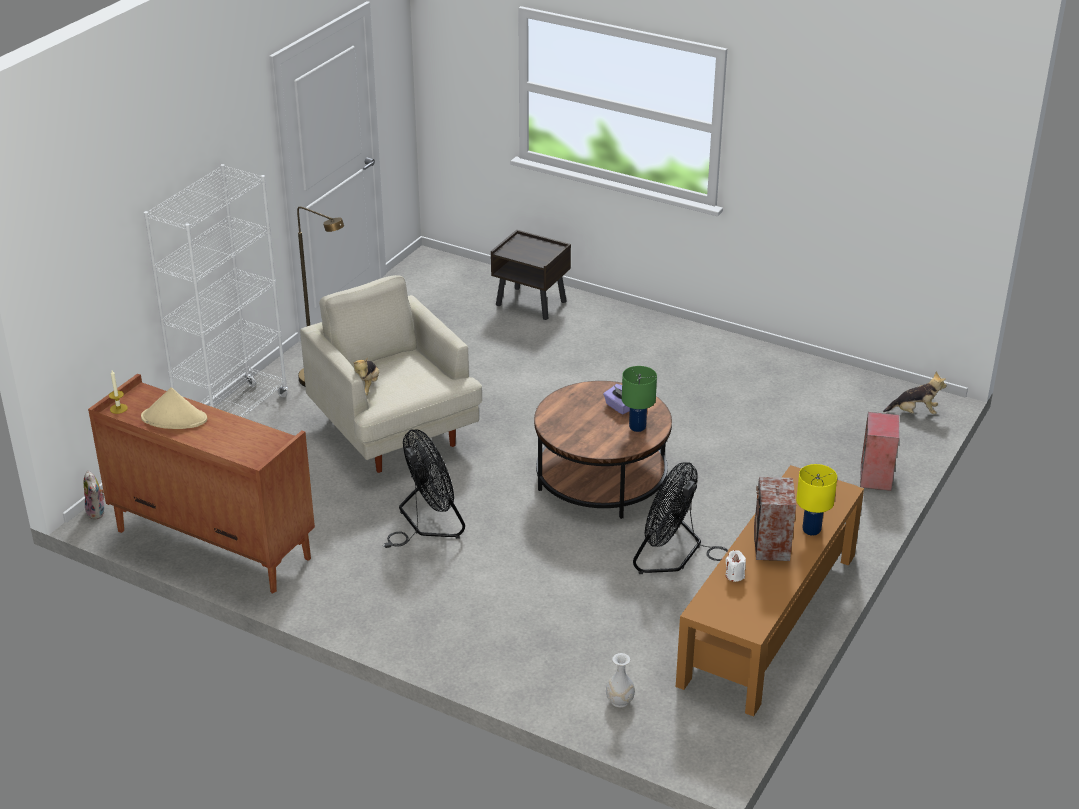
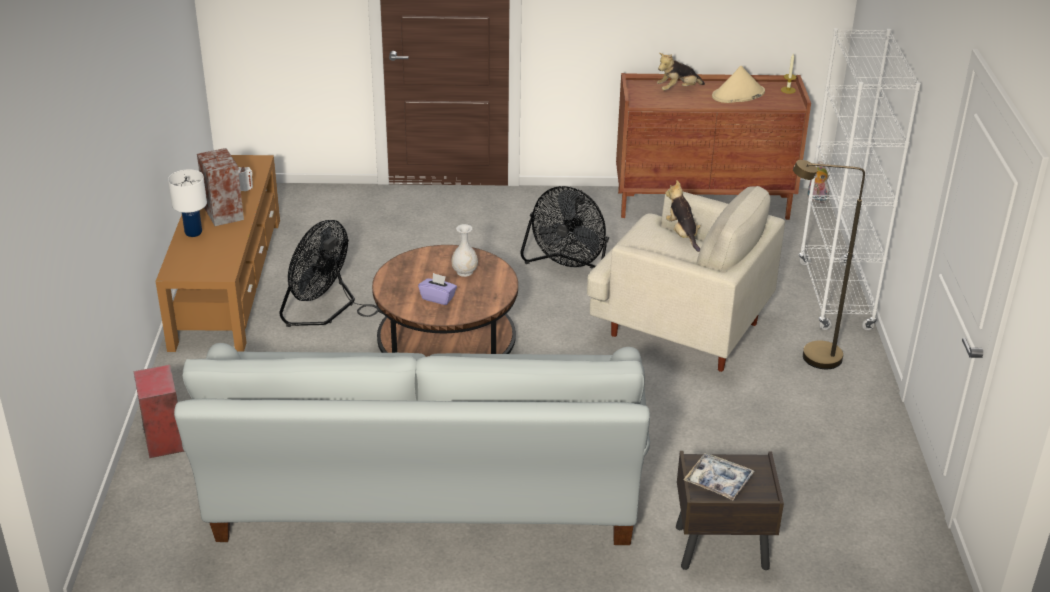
camera: 150 degrees right, 0 degrees up
(539, 250) = (718, 481): none -> tray
(619, 701) = (315, 202): white vase -> white vase (465, 272)
(638, 428) = (404, 283): green table lamp -> none
(679, 551) = (331, 308): black fan -> black fan turned 150 degrees counterclockwise
(697, 381) = (424, 498): none -> grey sofa
(810, 531) = (194, 233): yellow table lamp -> white table lamp
(914, 412) = (133, 545): plush toy -> plush toy (678, 90)

